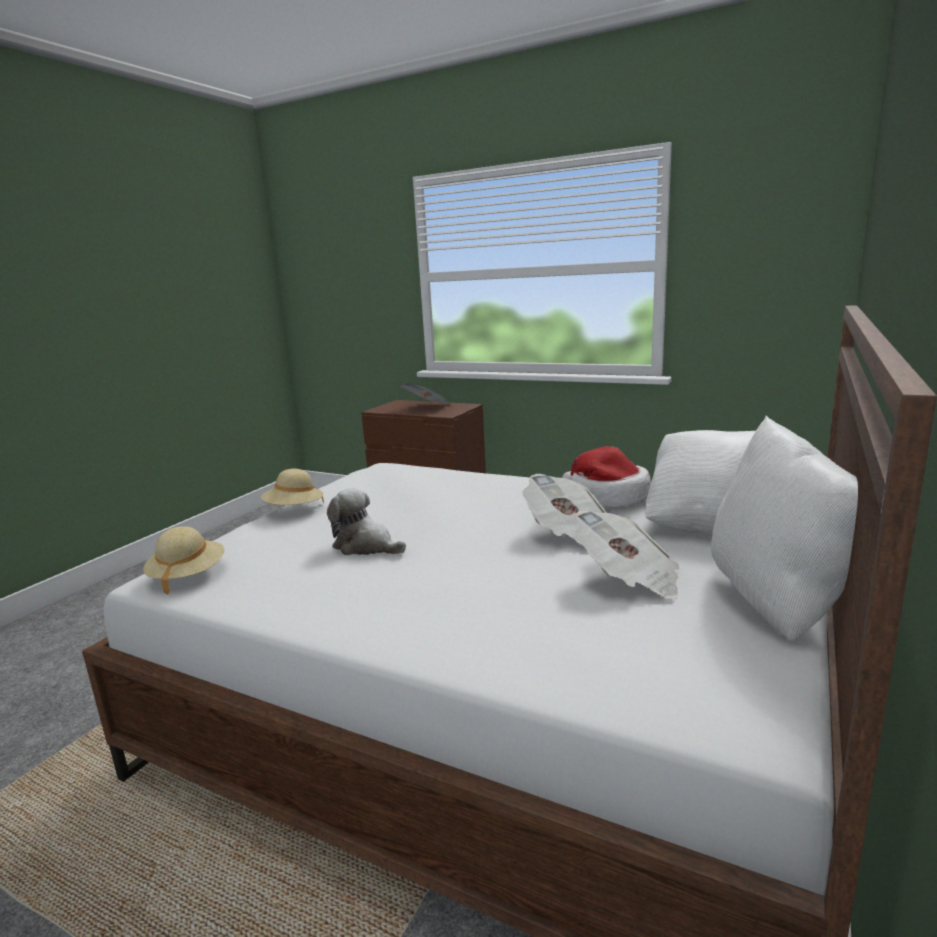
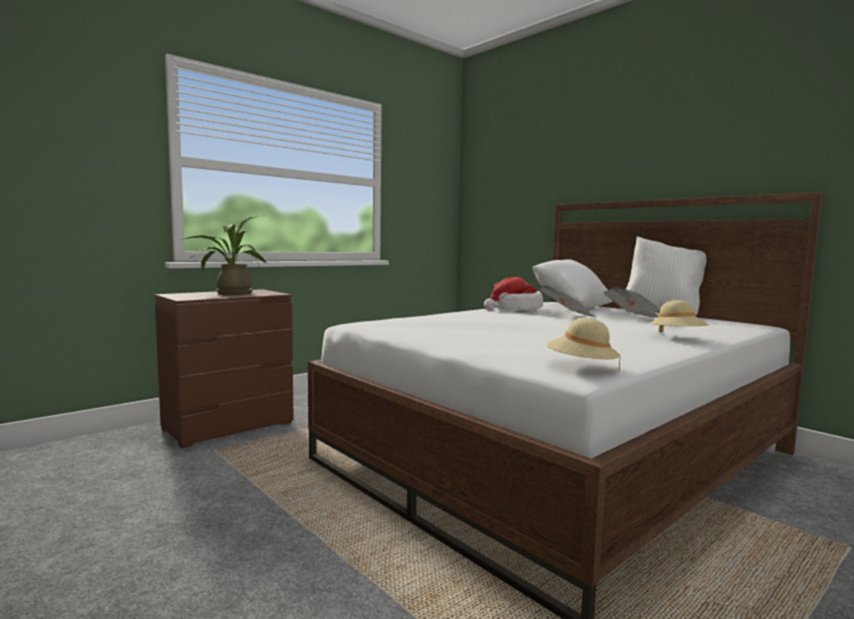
camera: 70 degrees left, 10 degrees down
(294, 510) = (447, 341): beige hat -> beige hat (677, 337)
(366, 546) = (553, 337): plush toy -> none
(427, 407) = (229, 293): newspaper -> potted plant

